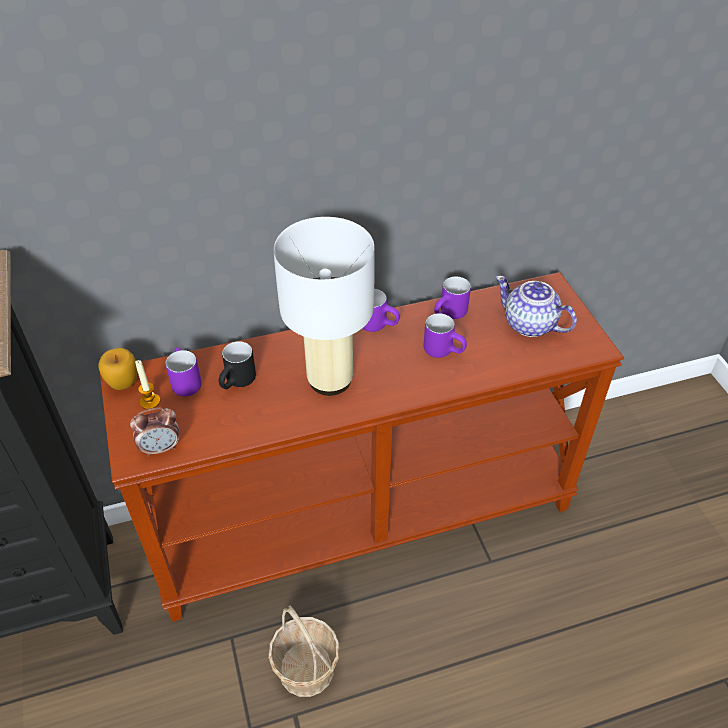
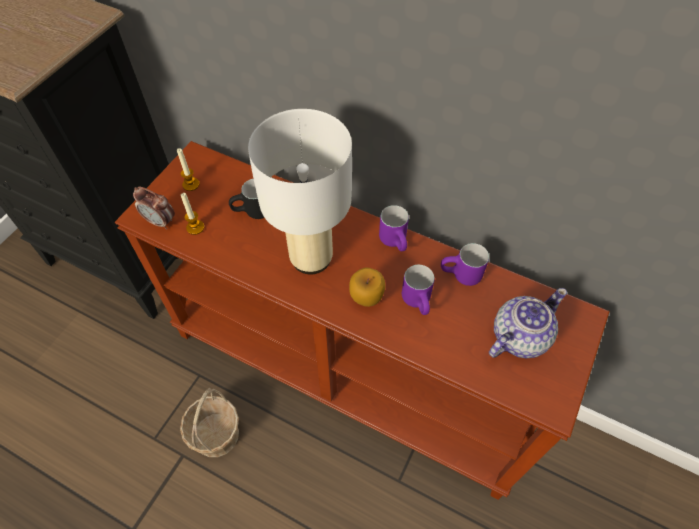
camera: 45 degrees right, 10 degrees up
(123, 384) = (191, 160): apple -> apple (366, 299)
(183, 382) = (223, 186): purple mug -> none
(201, 429) = (195, 227): none -> candle
(530, 325) = (518, 337): teapot -> teapot turned 60 degrees clockwise

